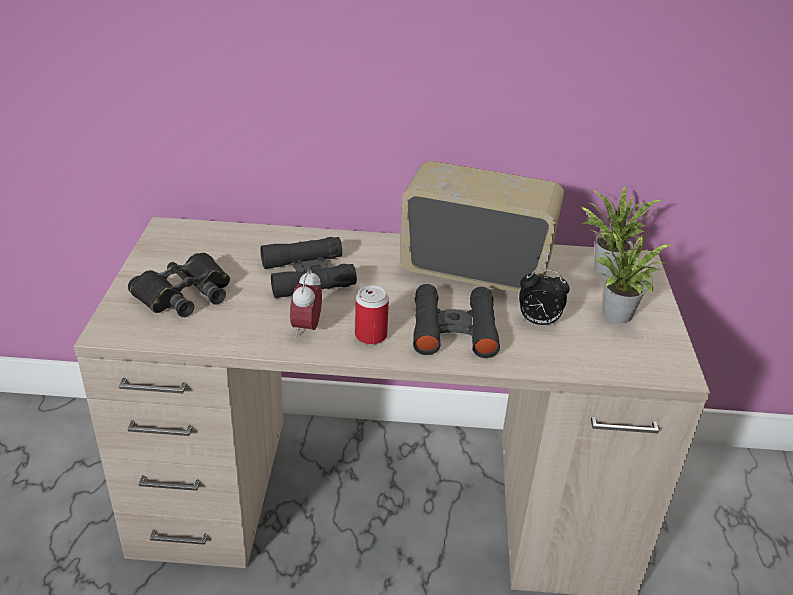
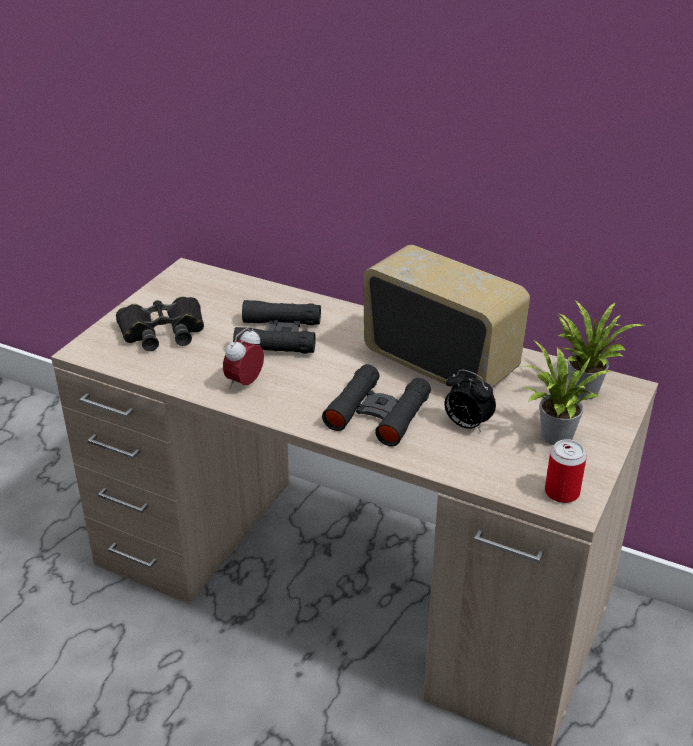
camera: 25 degrees right, 0 degrees up
(371, 336) = (296, 402): can -> can (562, 492)

